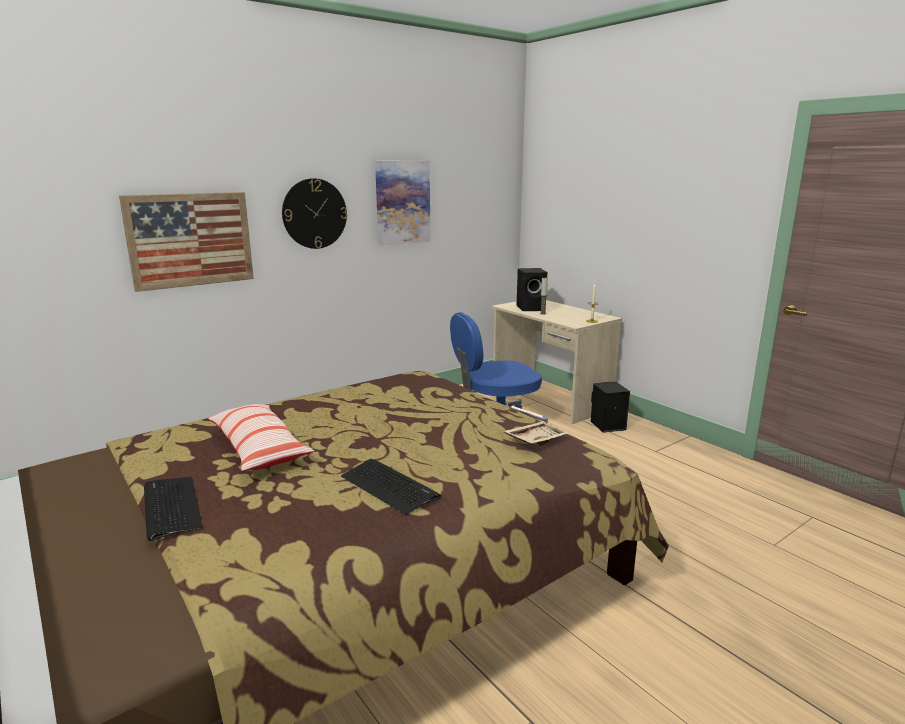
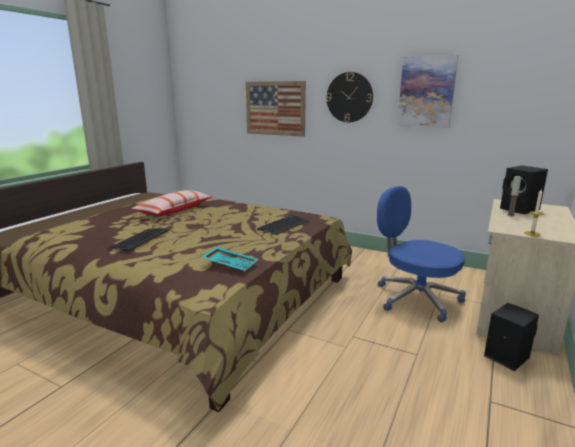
camera: 65 degrees right, 0 degrees up
(171, 507) = (110, 212): keyboard -> keyboard (283, 225)
(535, 440) = (231, 264): beige tray -> turquoise tray

